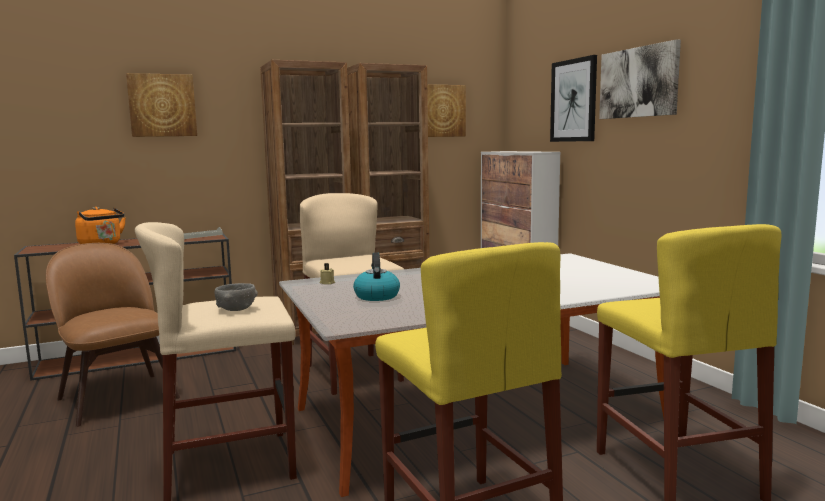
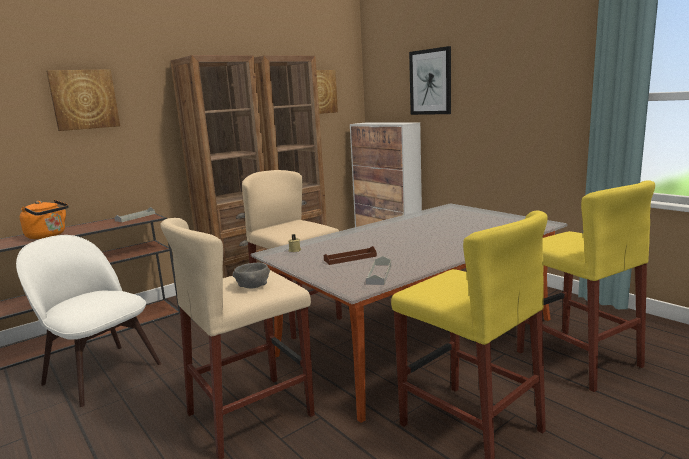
camera: 15 degrees left, 5 degrees up
(117, 396) = (100, 372): brown chair -> white chair
(376, 296) = (350, 258): kettle -> brown tray
(387, 314) = (379, 274): none -> grey tray
(638, 82) = (489, 69): picture -> none

